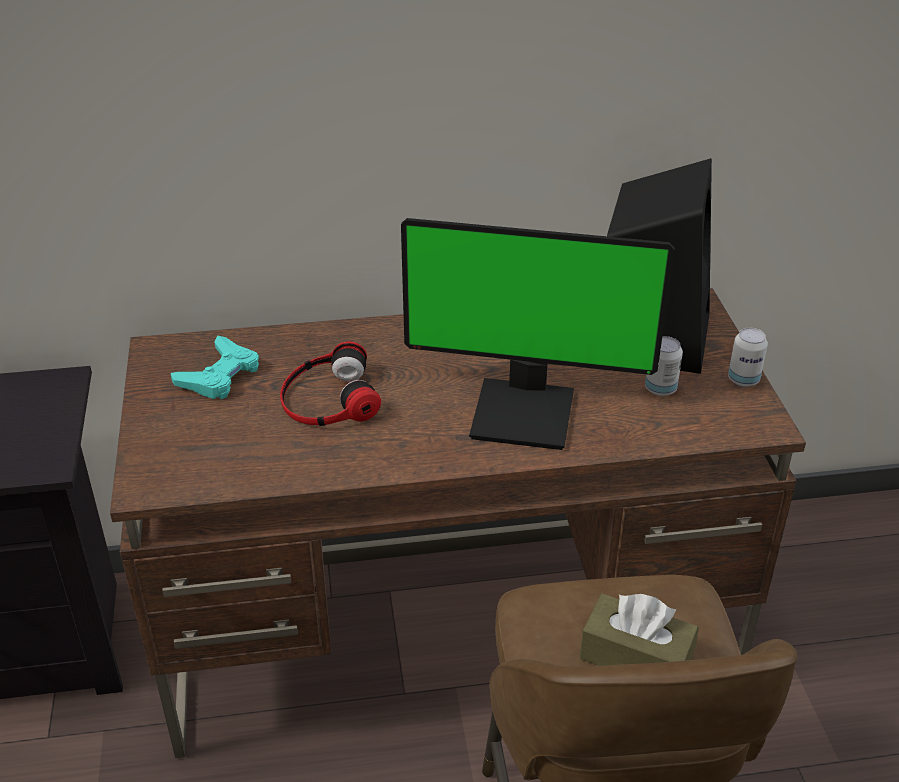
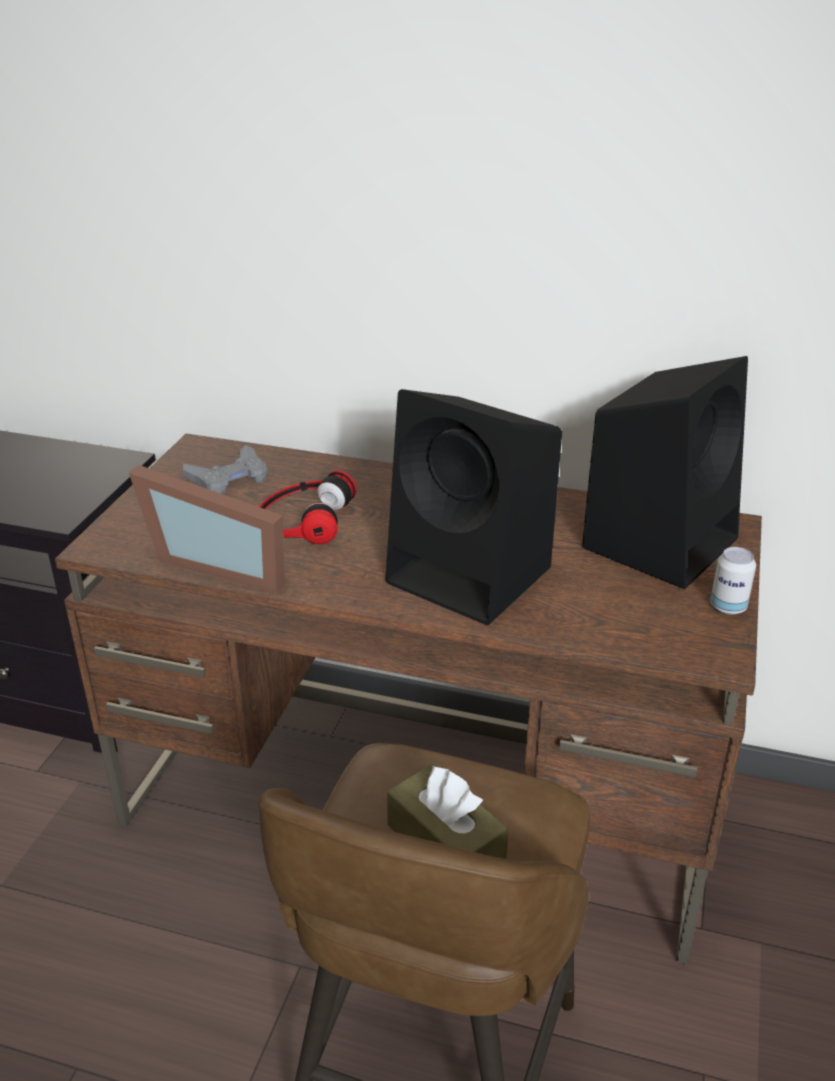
camera: 25 degrees right, 5 degrees down
(220, 375) = (229, 478): turquoise game controller -> grey game controller
(287, 466) = (222, 563): none -> picture frame
(525, 412) = (473, 576): monitor -> black speaker
(660, 389) = (628, 592): can -> none

